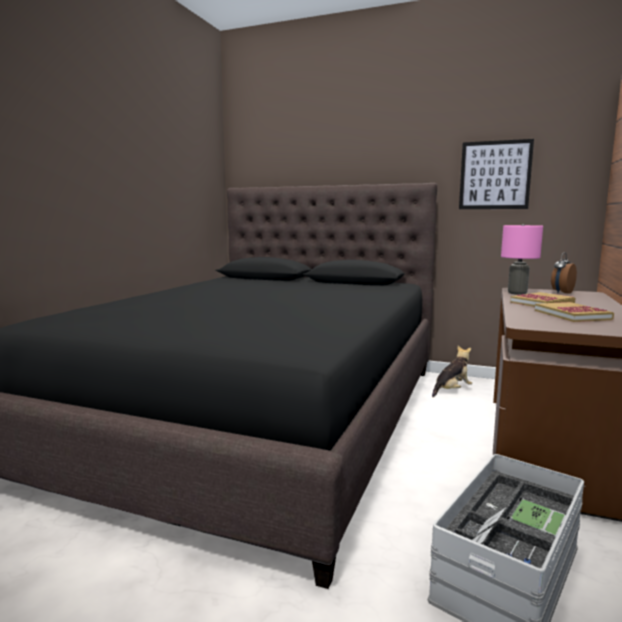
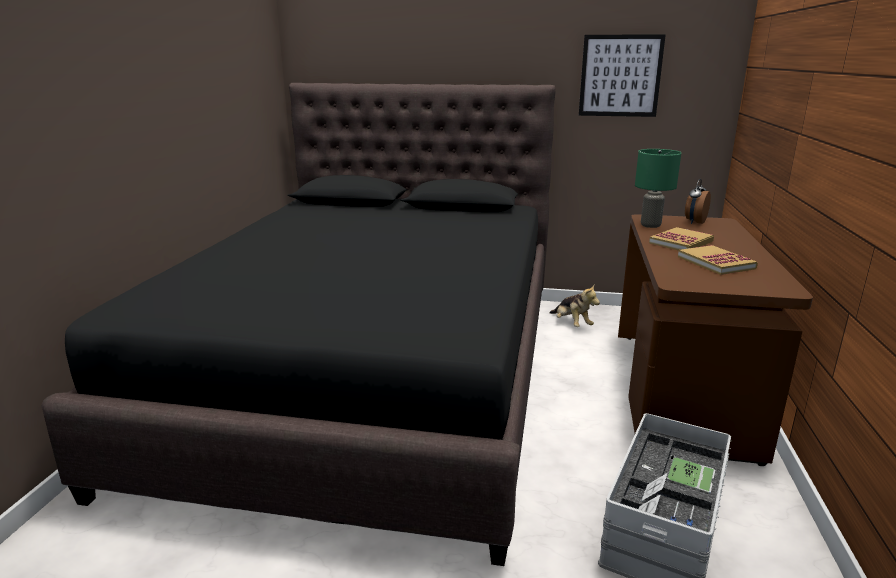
camera: 10 degrees left, 10 degrees up
(452, 390) = (571, 324): plush toy -> plush toy turned 105 degrees clockwise
(518, 293) = (651, 225): pink table lamp -> green table lamp

